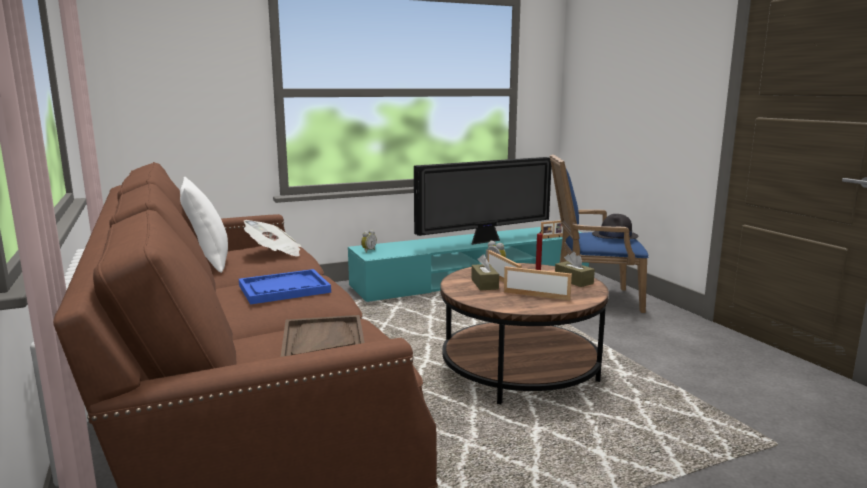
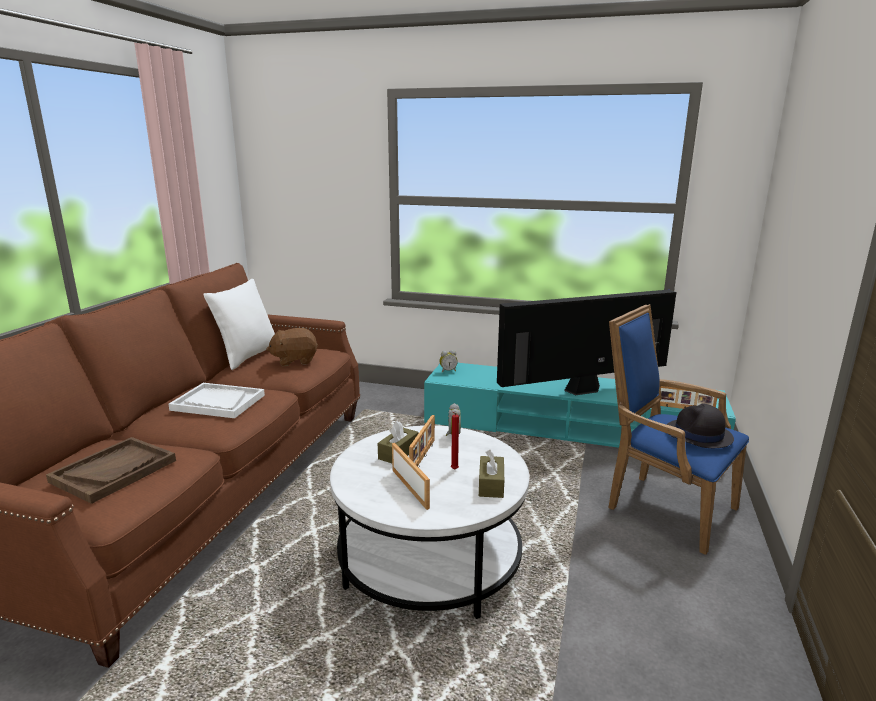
camera: 40 degrees right, 5 degrees up
(275, 253) = (295, 361): newspaper -> brown plush toy
(284, 289) = (218, 402): blue tray -> white tray
(485, 241) = (582, 390): television -> television turned 150 degrees clockwise
(519, 369) = (429, 559): brown coffee table -> white coffee table

